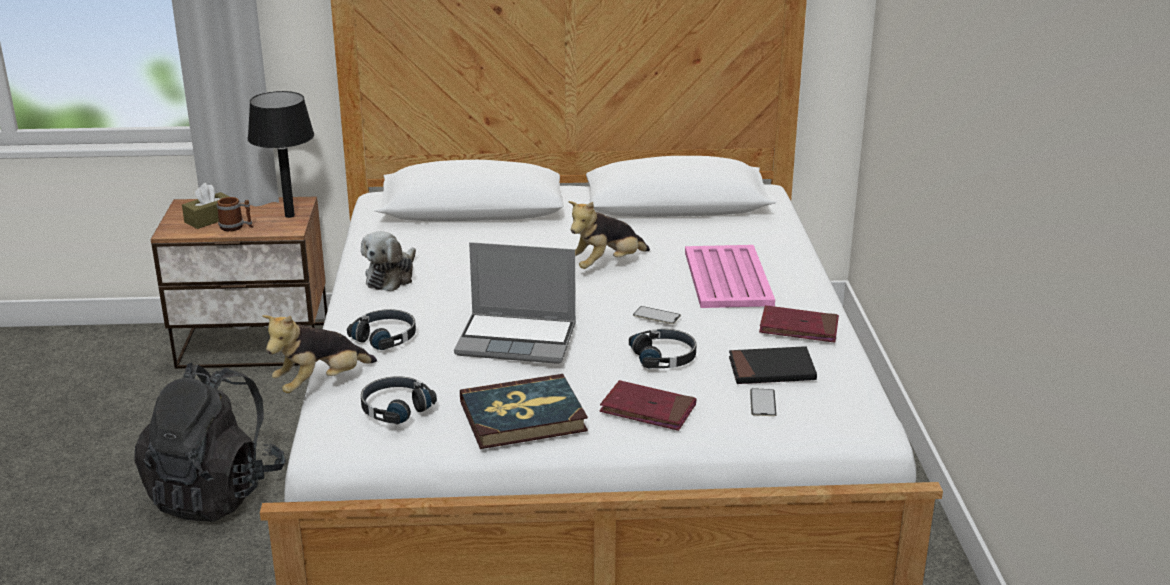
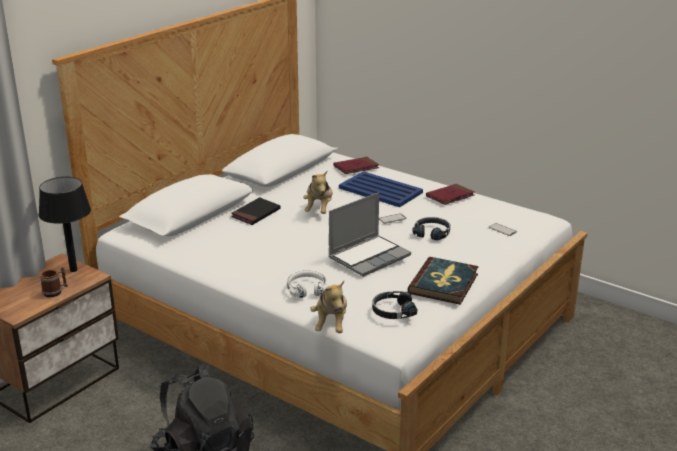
camera: 50 degrees left, 0 degrees up
(210, 219) = (25, 296): brown tissue box -> none
(386, 337) = (306, 289): black headphones -> white headphones
(391, 277) = (236, 264): plush toy -> none
(648, 409) = (474, 255): red book -> red book (356, 167)
(728, 277) = (380, 190): pink tray -> blue tray
(771, 370) = (477, 217): black book -> black book (256, 213)

